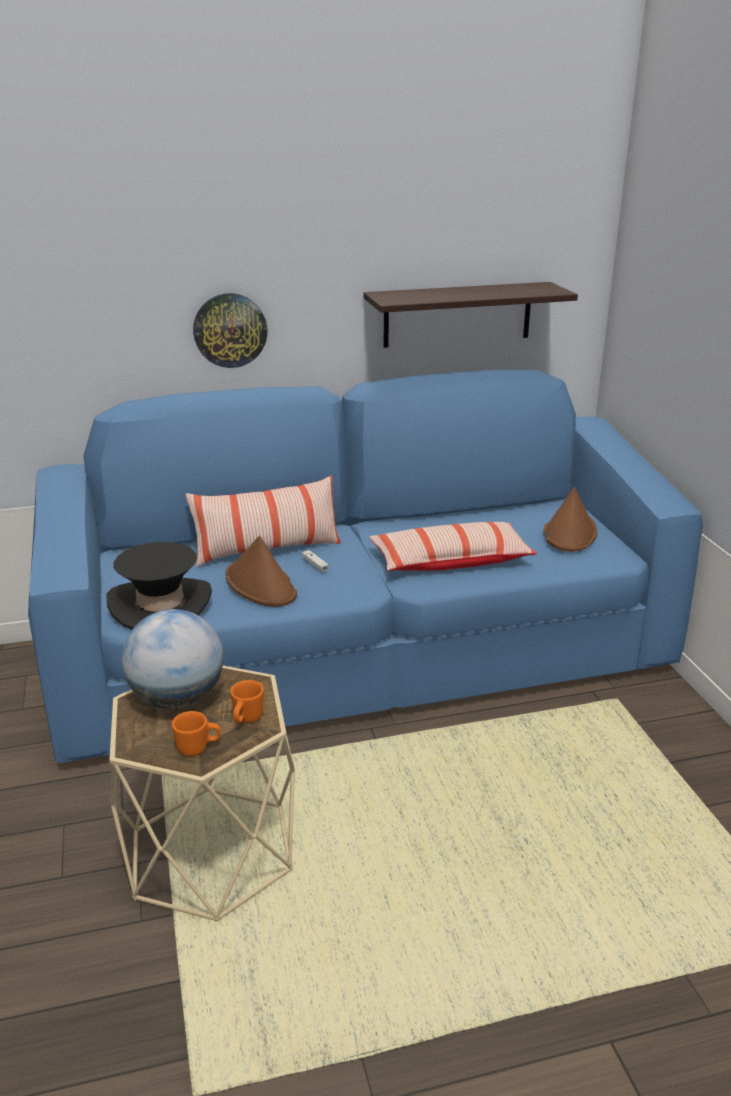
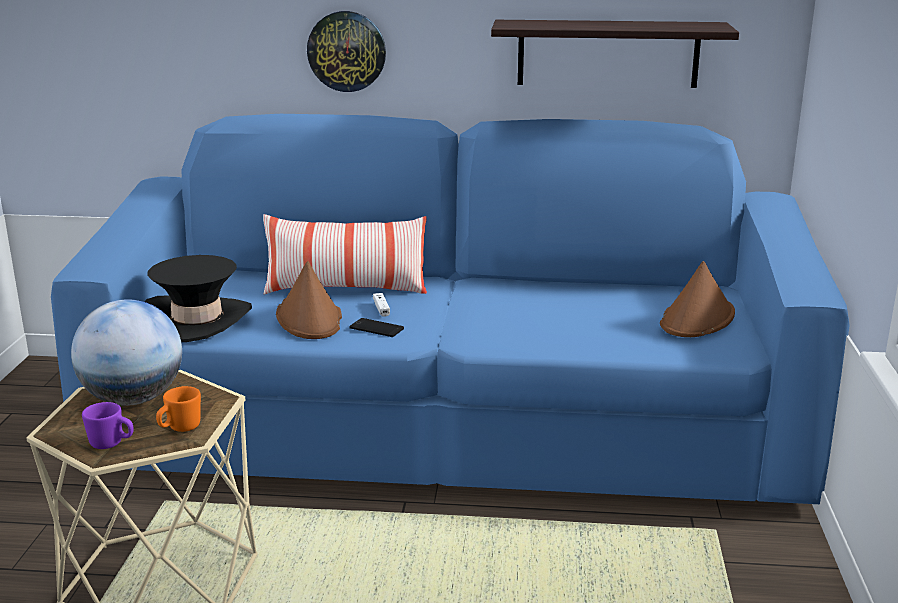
camera: 20 degrees right, 5 degrees down
(198, 748) = (112, 444): orange mug -> purple mug
(328, 585) = (376, 328): none -> phone
(450, 561) = (532, 327): pillow -> none

